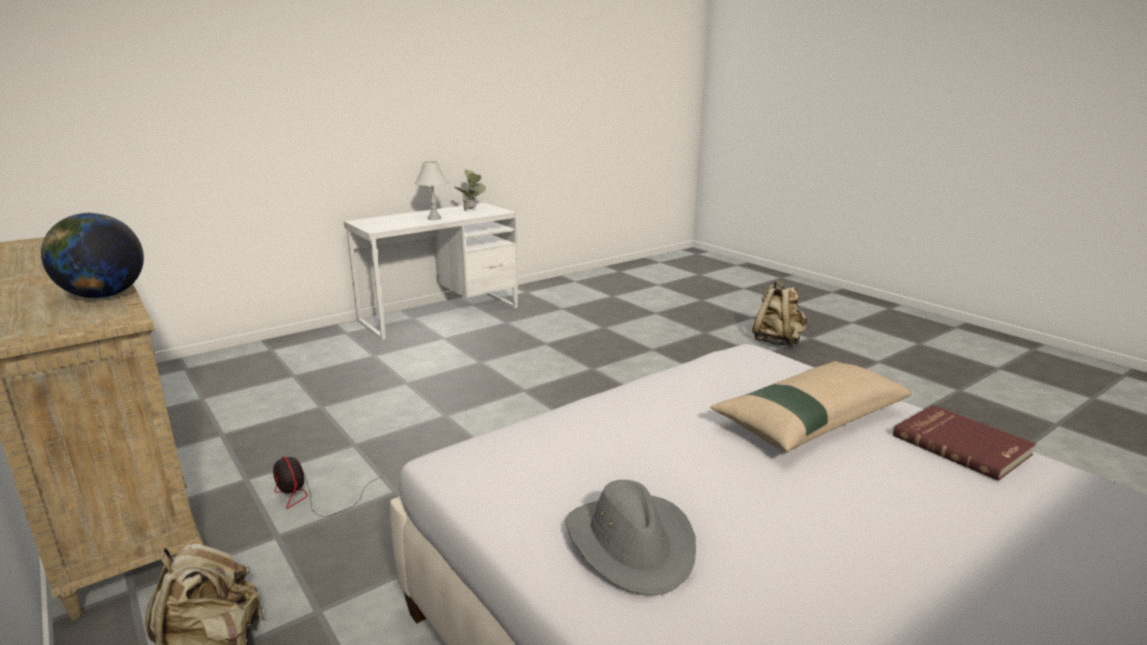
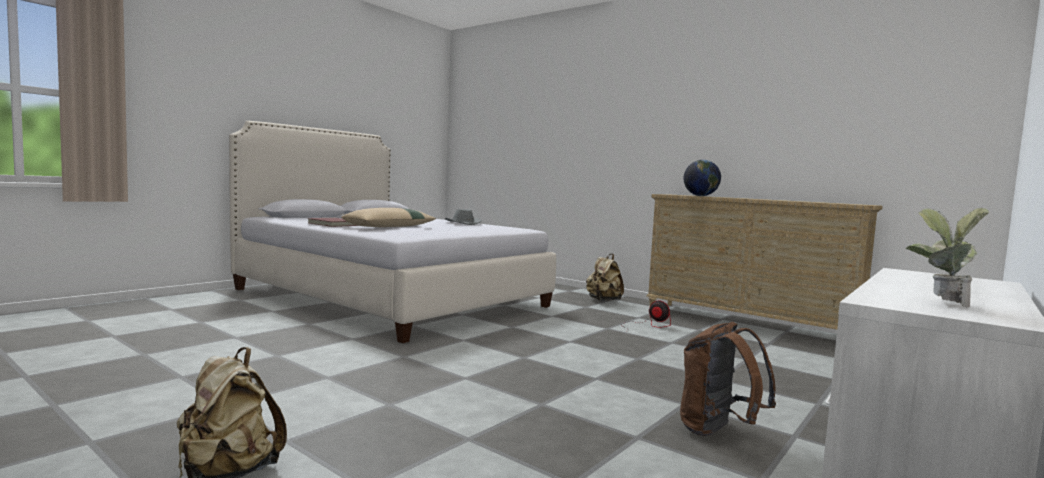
camera: 165 degrees right, 15 degrees down
(434, 218) = (915, 285): white table lamp -> none
(489, 343) = (718, 431): none -> brown backpack

